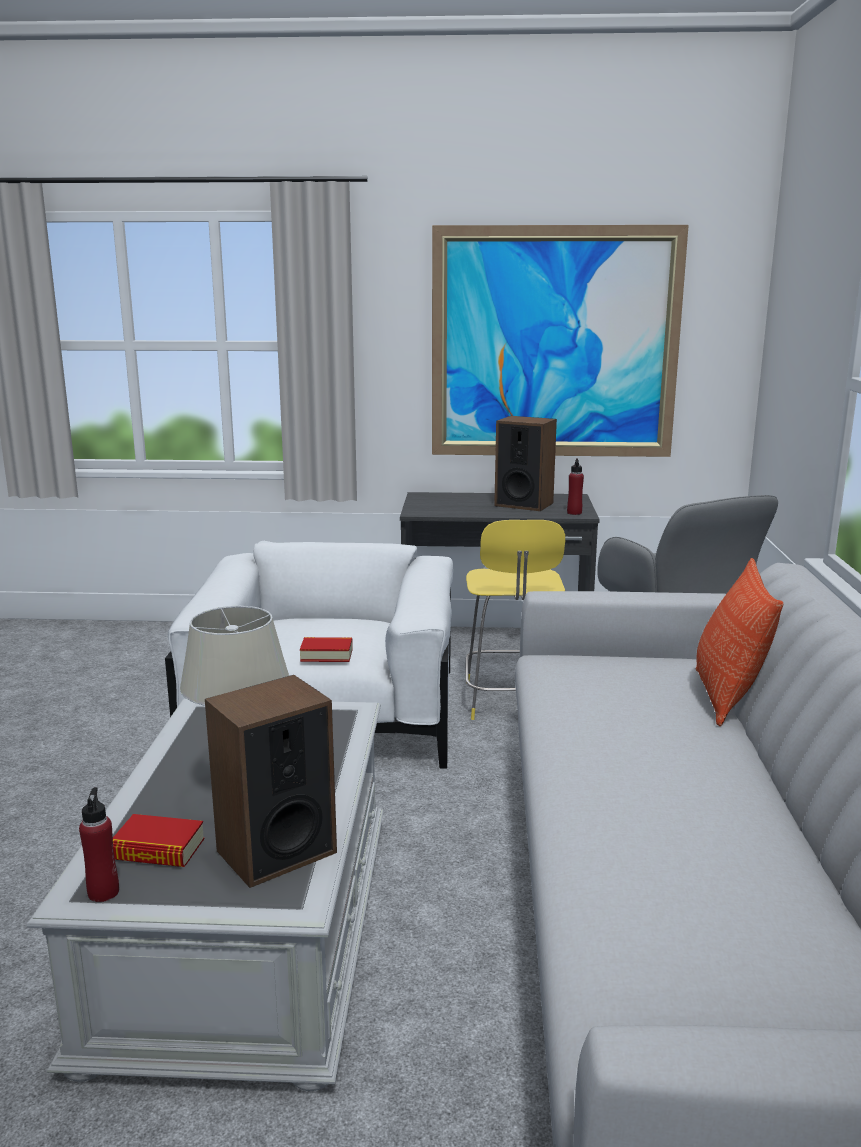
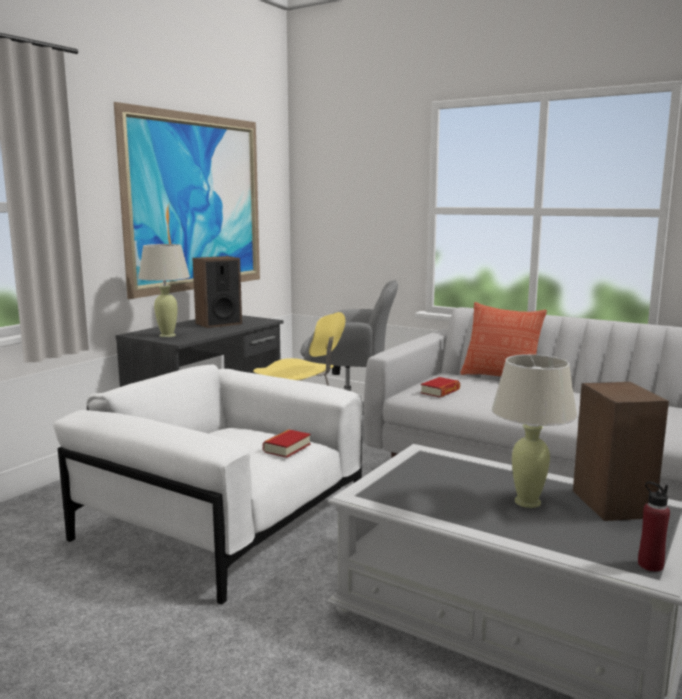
camera: 60 degrees left, 5 degrees down
(158, 849) = (594, 539): book -> book (440, 391)
(434, 504) = (167, 335): none -> beige table lamp
(574, 513) = (261, 320): red bottle -> none

